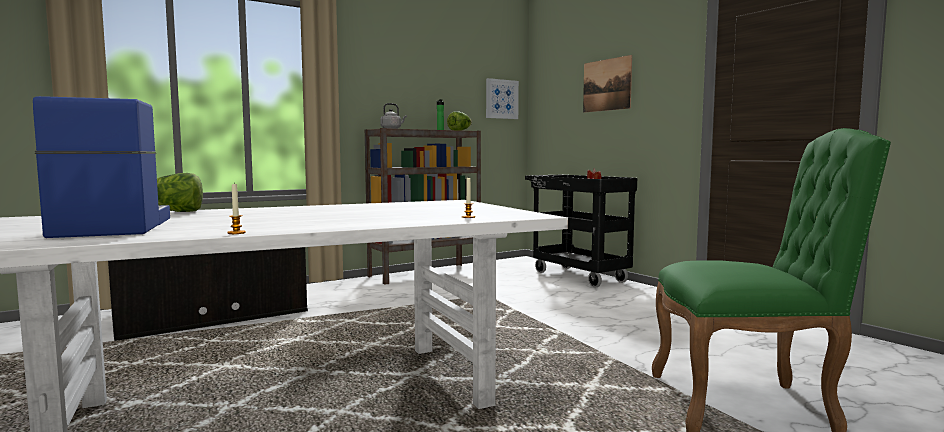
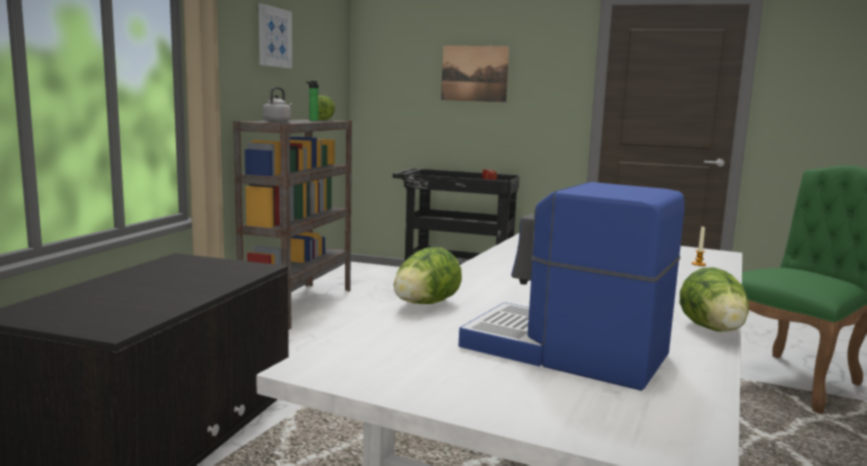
camera: 40 degrees left, 5 degrees up
(236, 233) = (714, 331): candle -> lettuce
(501, 99) = (334, 75): picture -> picture (274, 37)

